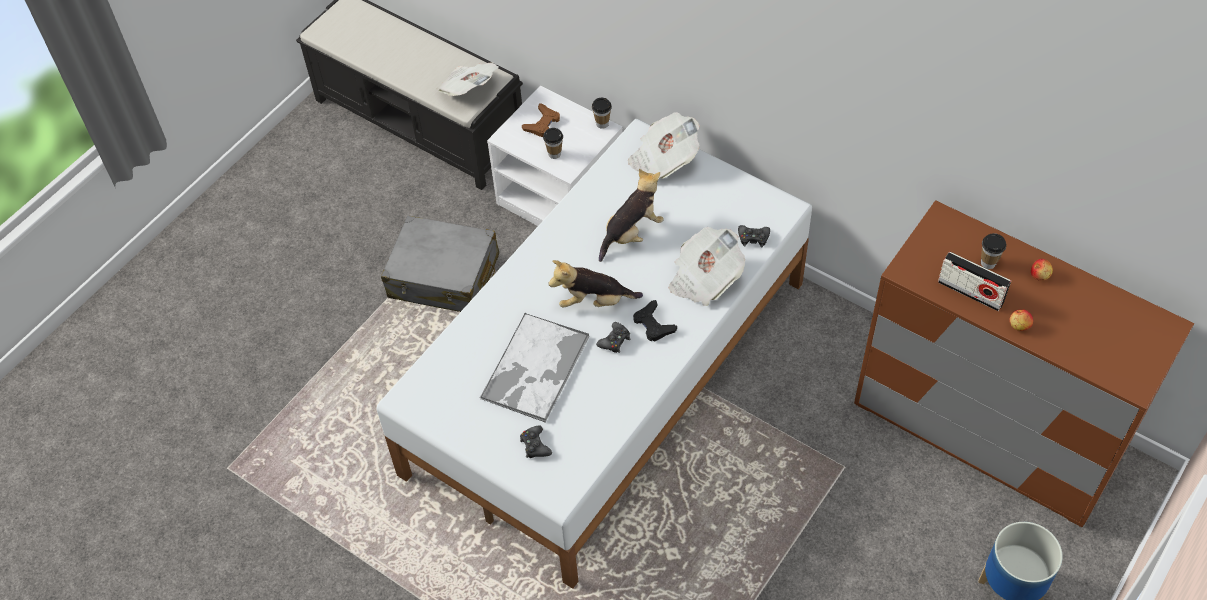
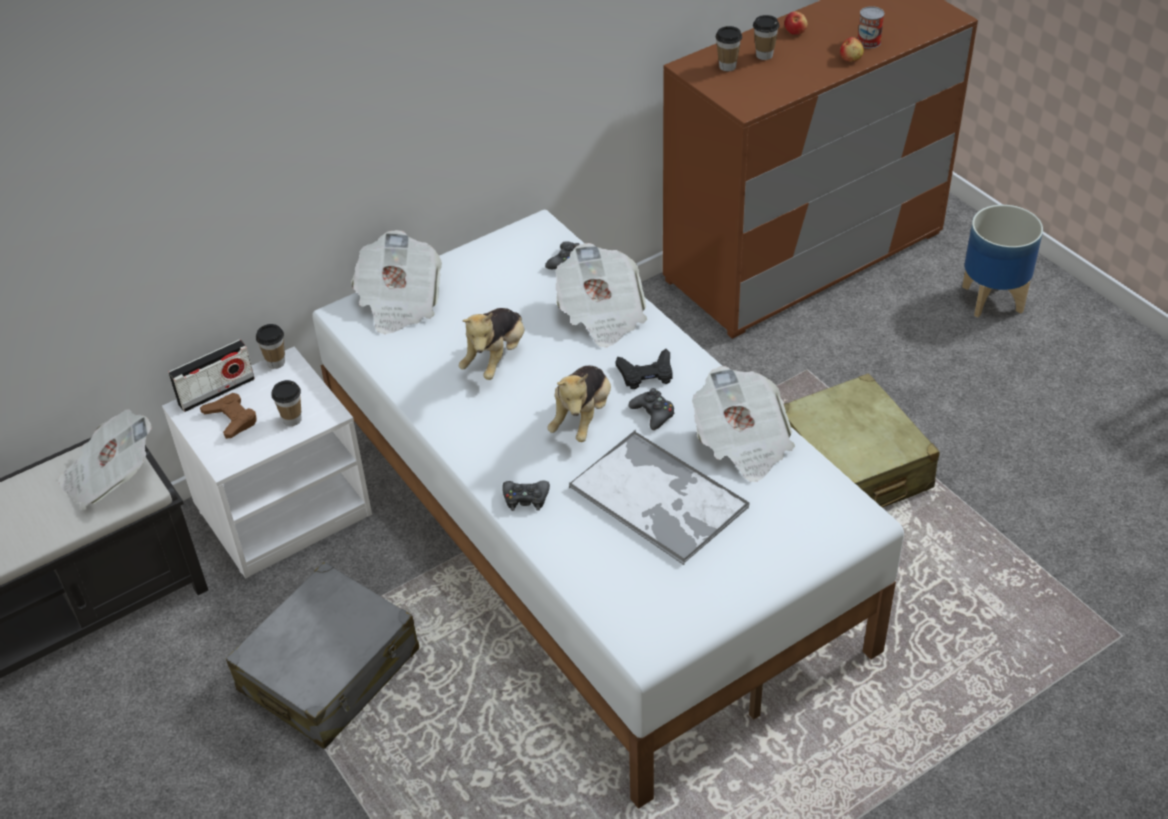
camera: 70 degrees left, 10 degrees down
(535, 445) = (779, 526): black game controller -> black game controller (526, 498)
(606, 402) = (742, 443): none -> newspaper
(632, 233) = (496, 358): plush toy -> plush toy turned 135 degrees counterclockwise
(749, 526) = (852, 466): none -> beige suitcase
(956, 242) = (727, 66): none -> cup
(970, 292) = (796, 75): radio -> radio (216, 391)
(1054, 332) = (868, 42): none -> can

